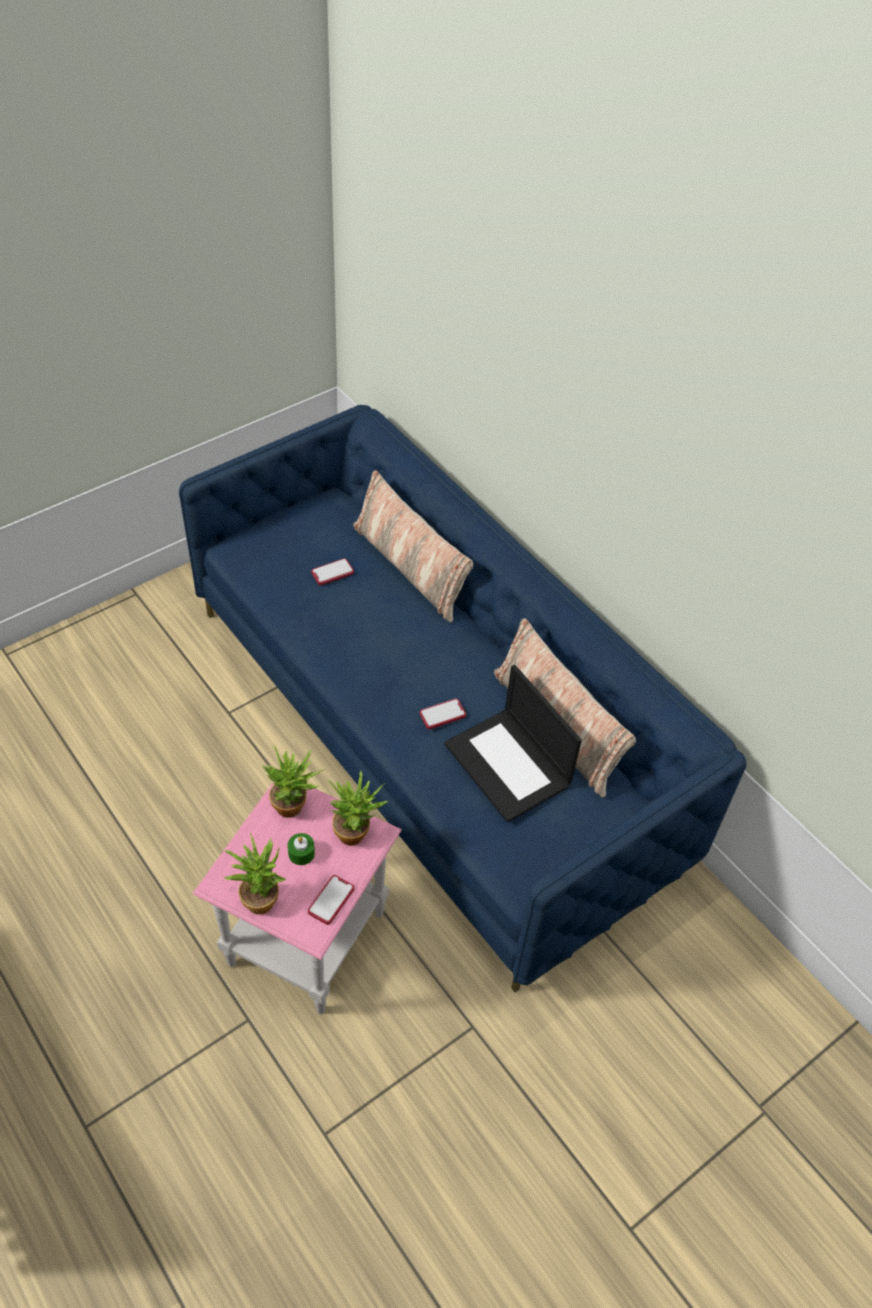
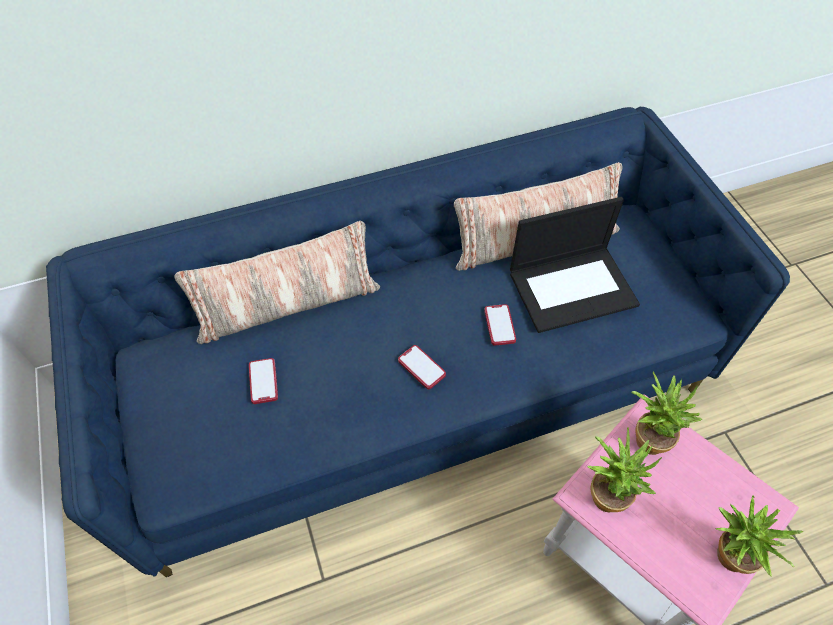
camera: 70 degrees left, 5 degrees up
(301, 853) = (670, 497): green candle -> none
(331, 900) = (732, 480): phone -> phone (421, 367)

